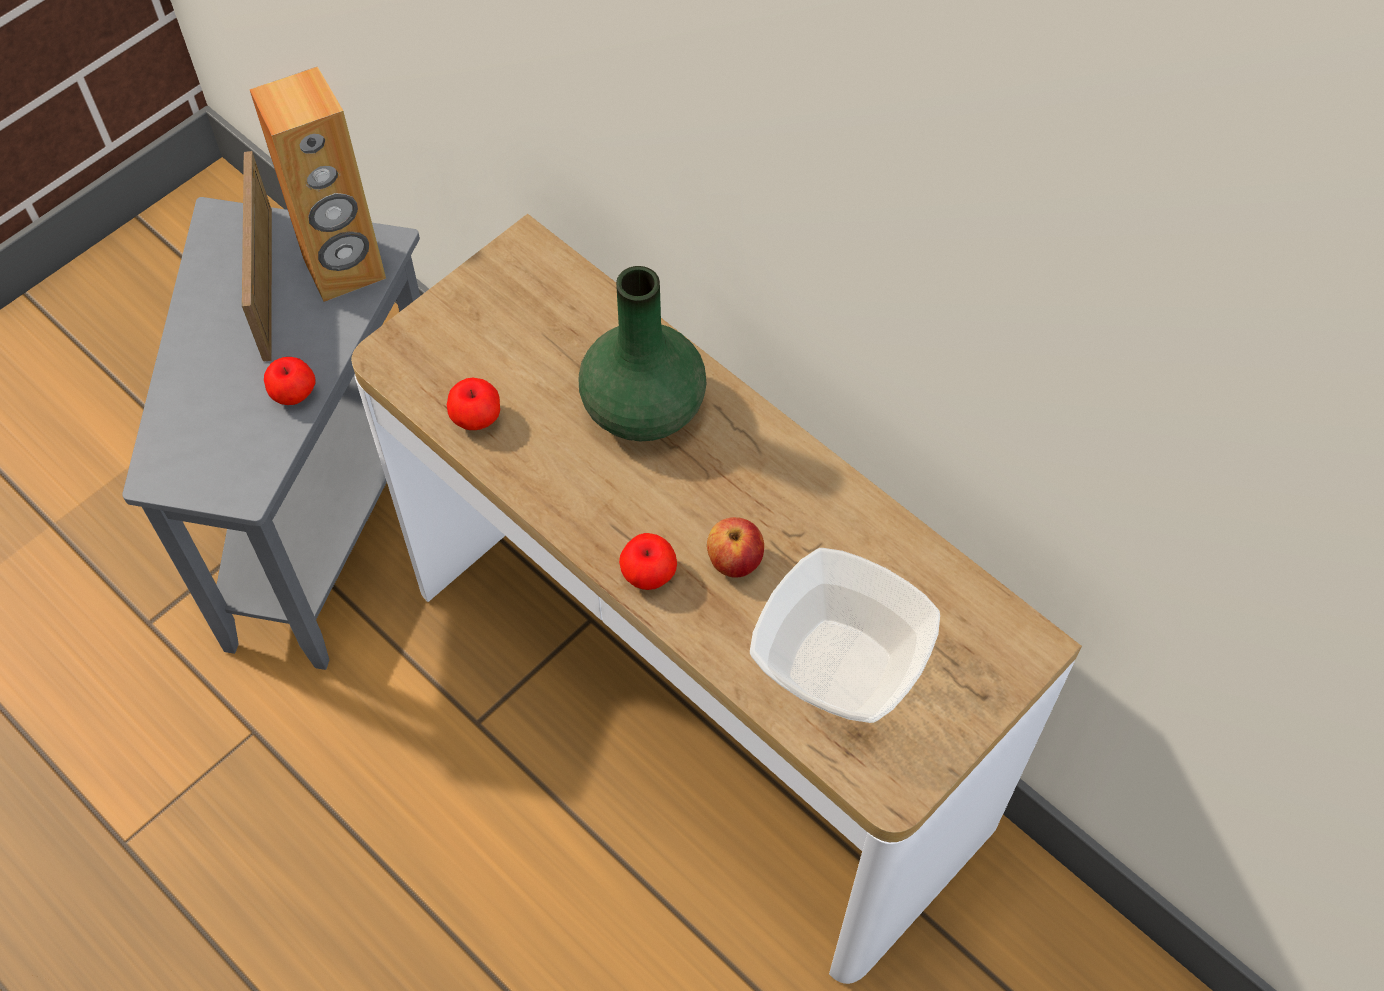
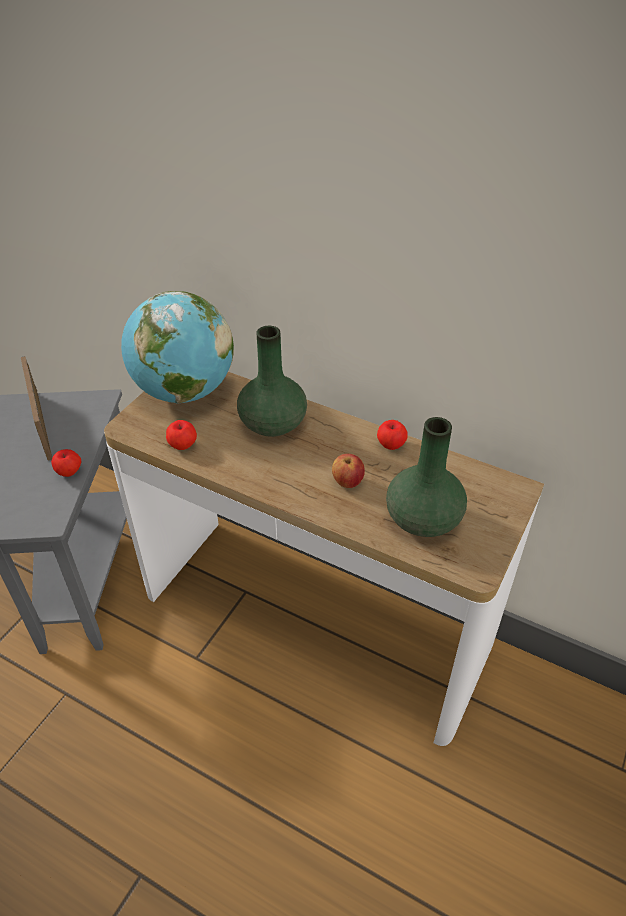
camera: 15 degrees left, 15 degrees down
(345, 269) = (85, 412): brown speaker -> none
(507, 299) = (184, 391): none -> globe
(648, 574) = (303, 497): apple -> apple (391, 445)
(836, 668) = (422, 520): bowl -> green vase

